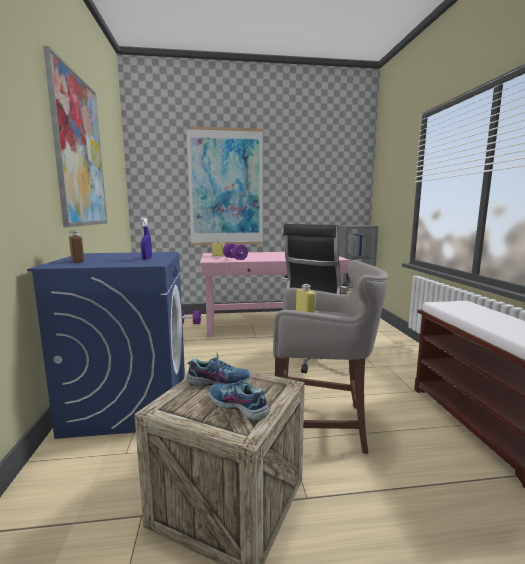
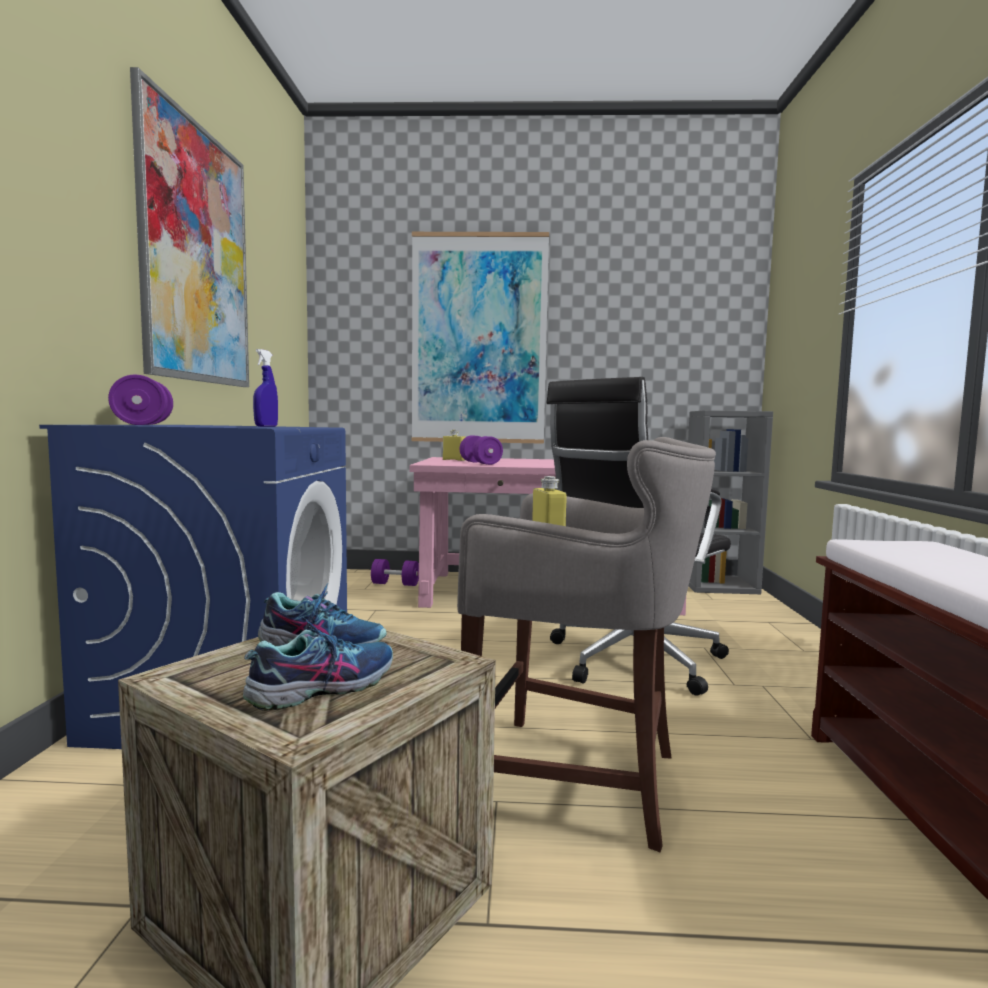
camera: 10 degrees right, 5 degrees down
(77, 261) = (144, 424): brown bottle -> purple dumbbell
(237, 406) = (323, 686): shoe -> shoe turned 90 degrees clockwise

